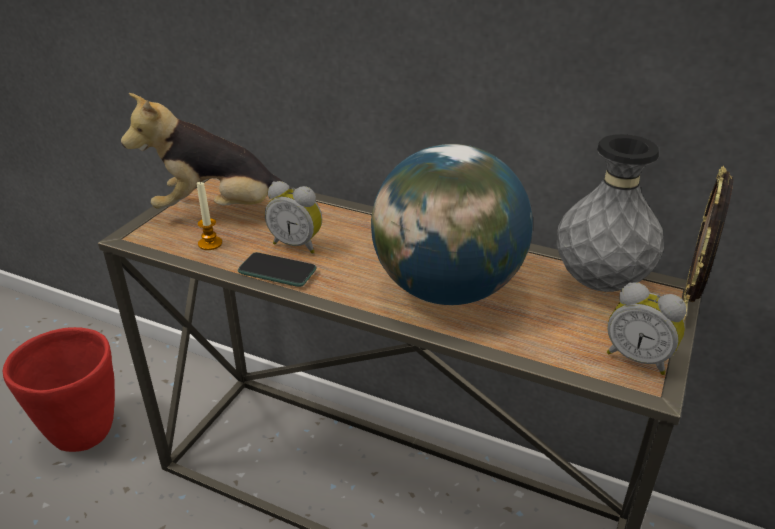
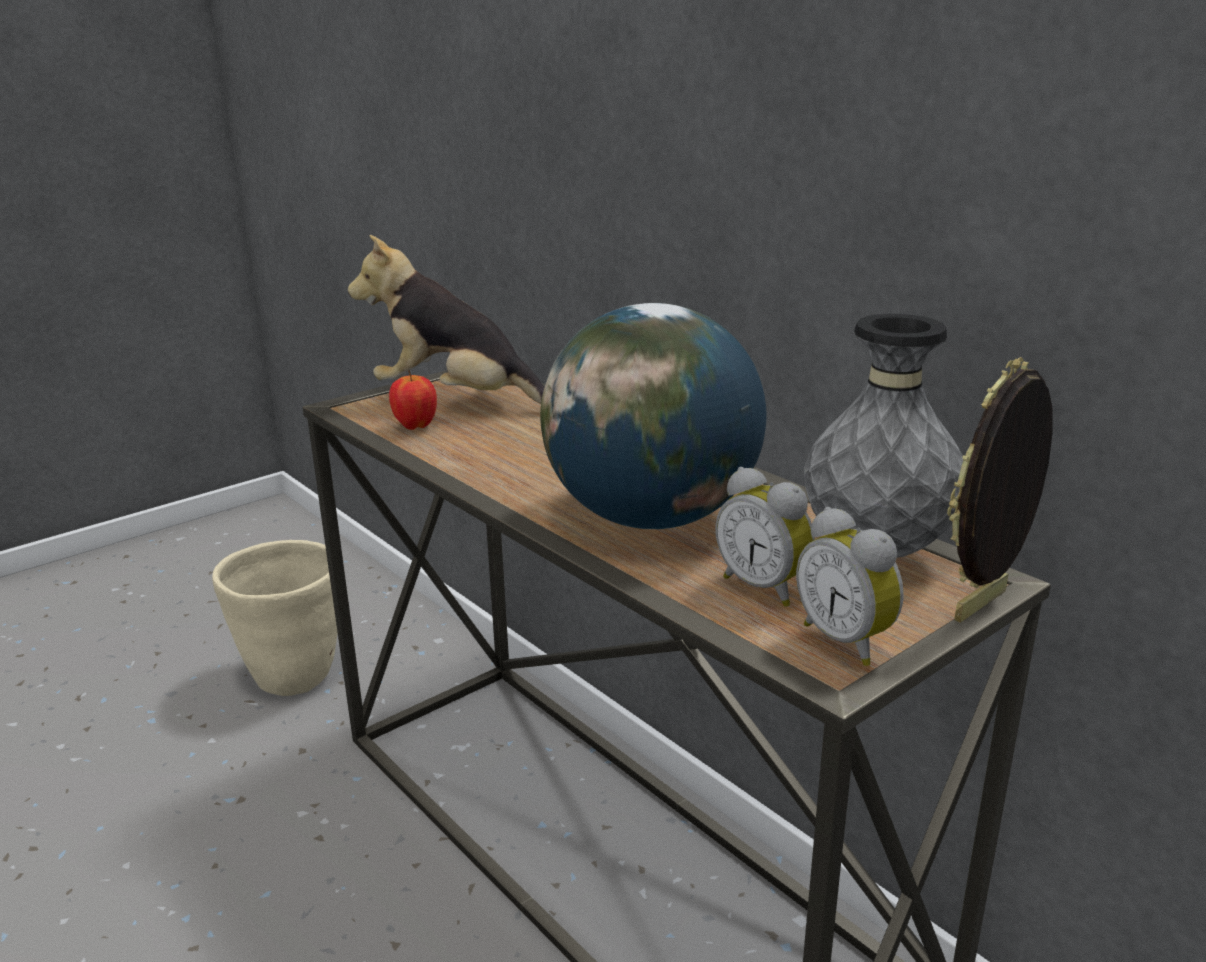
camera: 25 degrees right, 10 degrees down
(83, 431) = (295, 676): red planter -> beige planter
(210, 244) = (415, 426): candle -> apple
(277, 271) = (462, 462): phone -> none
(297, 244) = (512, 443): alarm clock -> alarm clock (765, 587)

